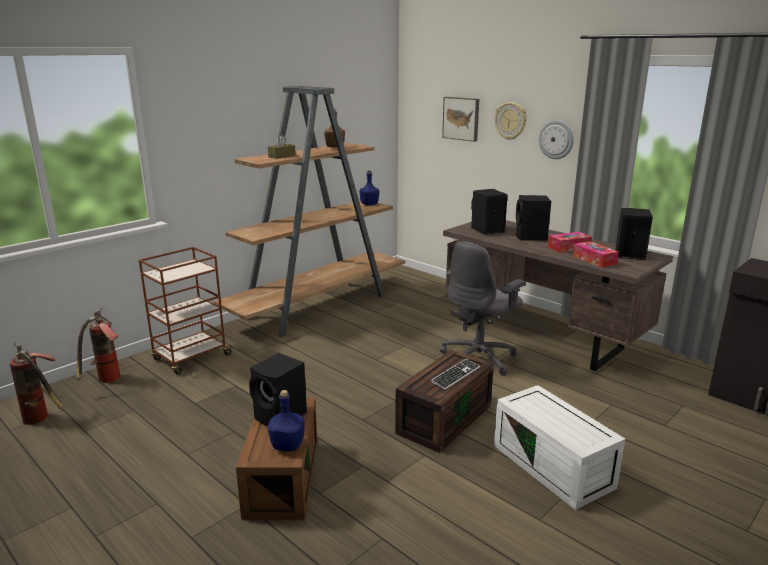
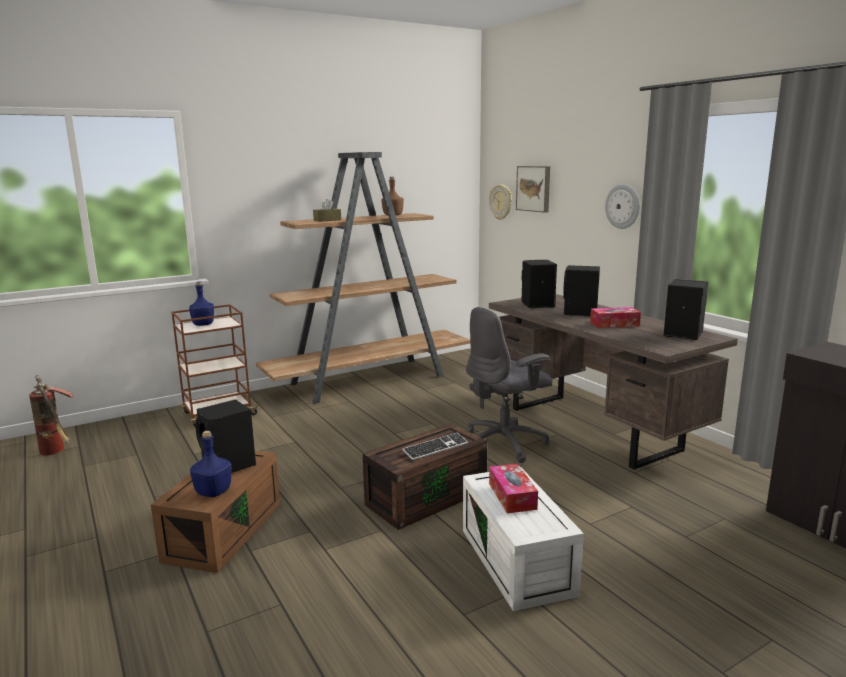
camera: 15 degrees right, 5 degrees down
(105, 382) = (130, 427): fire extinguisher -> none
(369, 204) = (433, 277): blue bottle -> blue bottle (203, 324)
(511, 121) = (579, 188): wall clock -> wall clock (501, 202)
(594, 260) = (633, 337): tissue box -> tissue box (512, 496)

